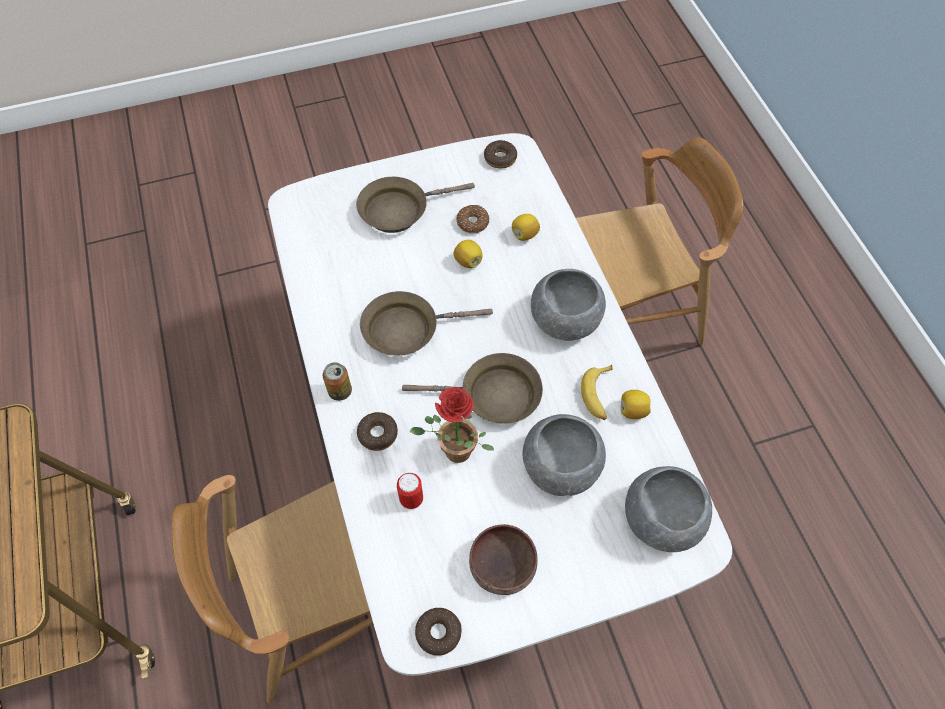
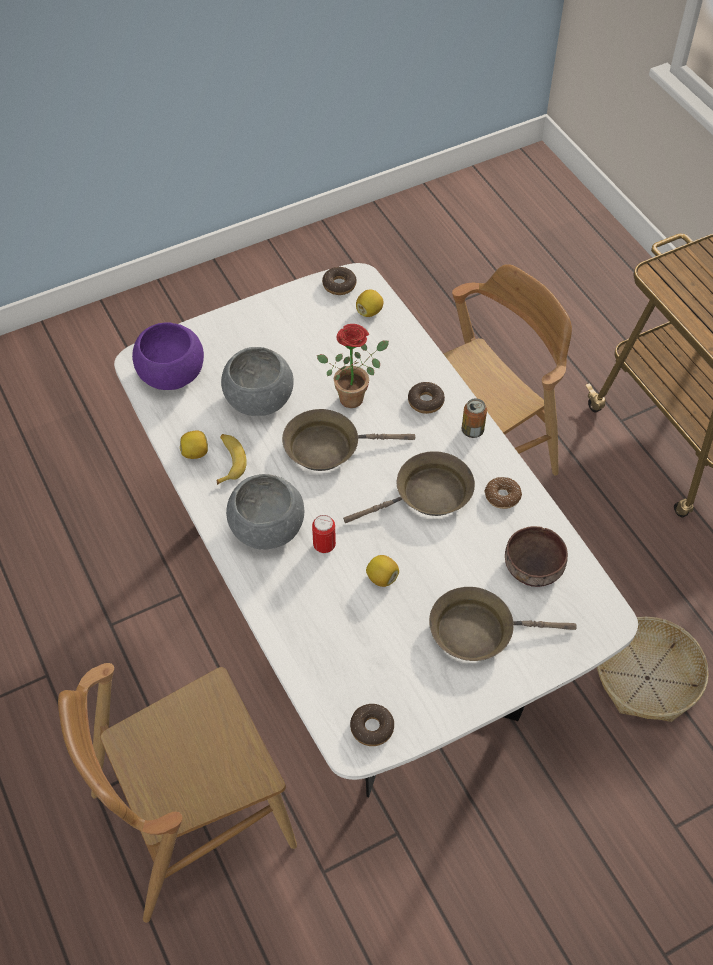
camera: 170 degrees right, 5 degrees down
(243, 362) = (647, 677): none -> basket
(399, 210) = (478, 630): brown frying pan -> brown frying pan turned 150 degrees counterclockwise
(411, 499) = (382, 359): can -> can (324, 546)
(472, 222) = (387, 627): donut -> donut (502, 496)
(504, 564) = (297, 329): brown bowl -> brown bowl (532, 567)
(524, 234) = (323, 621): lemon -> lemon (369, 311)
(662, 519) = (171, 374): grey bowl -> purple bowl

